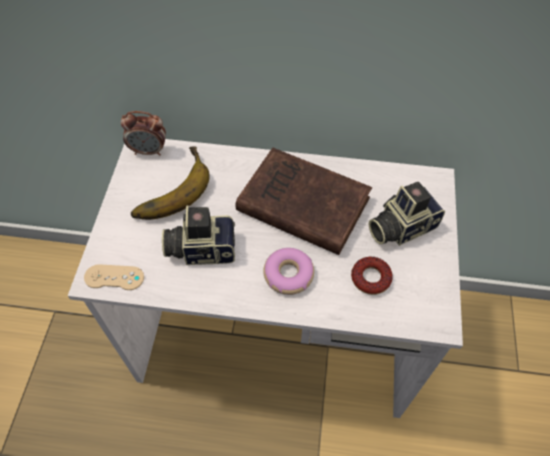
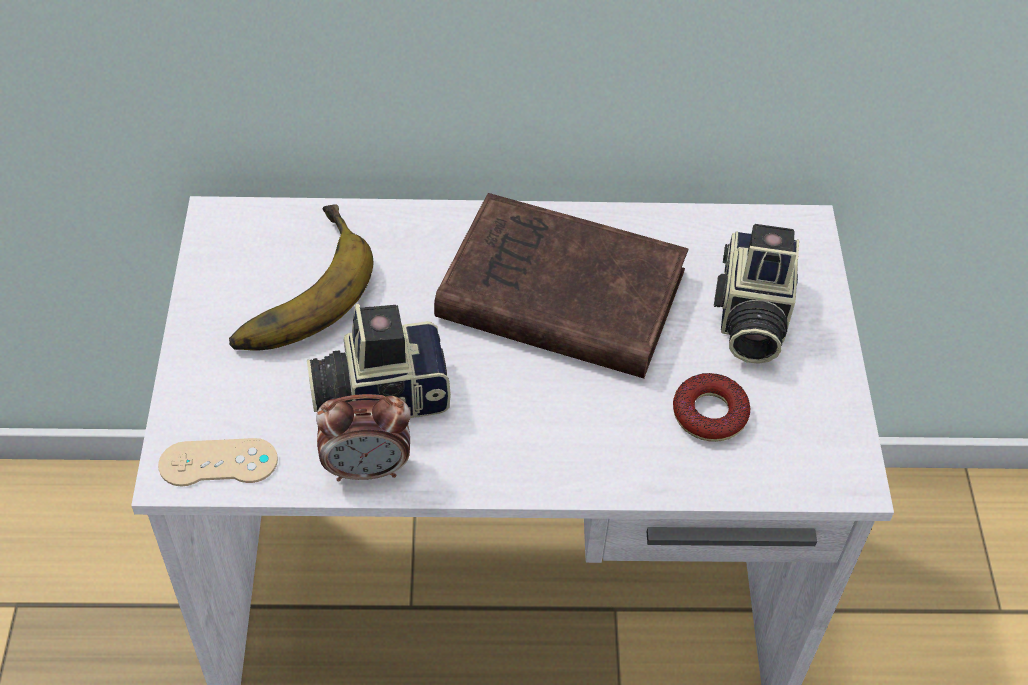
camera: 10 degrees left, 5 degrees down
(149, 151) = (240, 222): alarm clock -> alarm clock (367, 468)
(288, 275) = (555, 423): donut -> none
(400, 226) = (749, 317): camera -> camera turned 45 degrees counterclockwise

